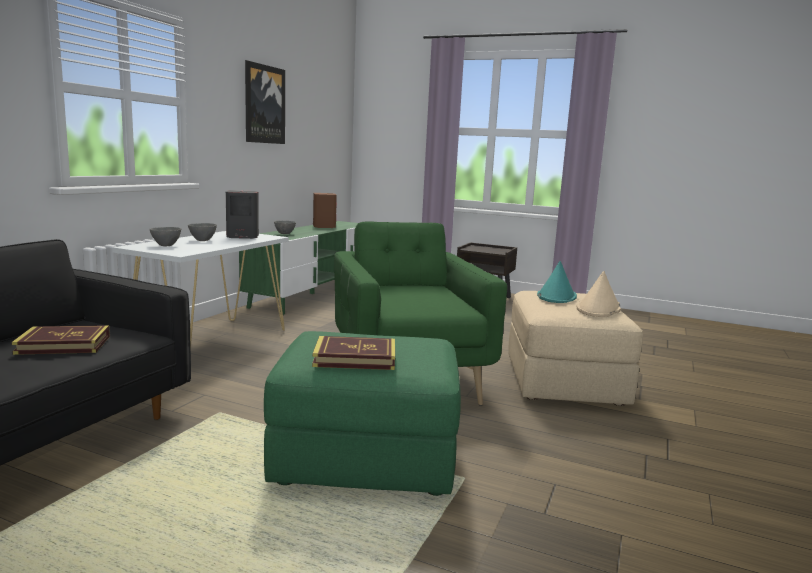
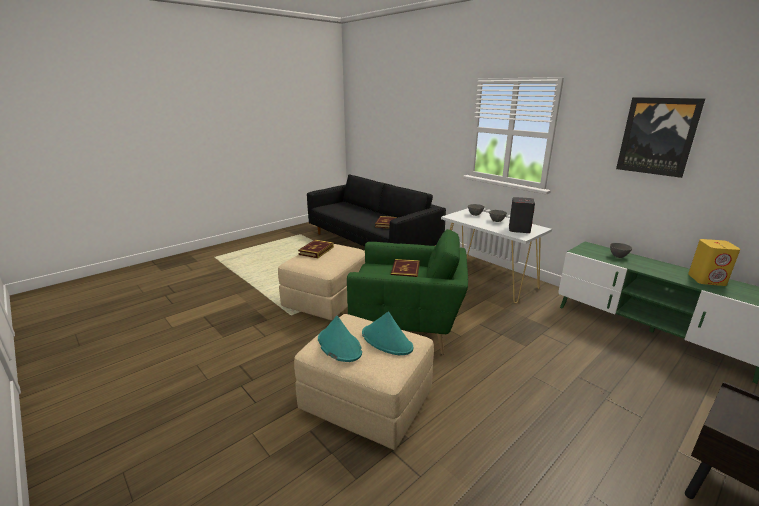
camera: 115 degrees right, 10 degrees up
(324, 226) = (707, 280): brown speaker -> yellow speaker
(365, 457) = (327, 299): green ottoman -> beige ottoman
(402, 291) = (405, 272): none -> book
(598, 309) = (339, 345): beige hat -> turquoise hat

